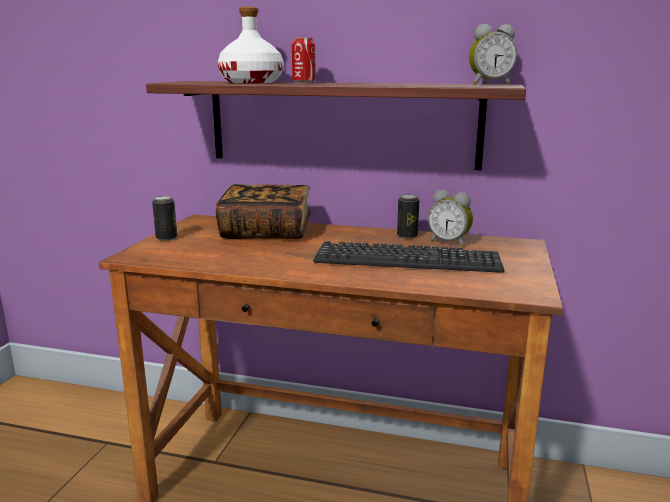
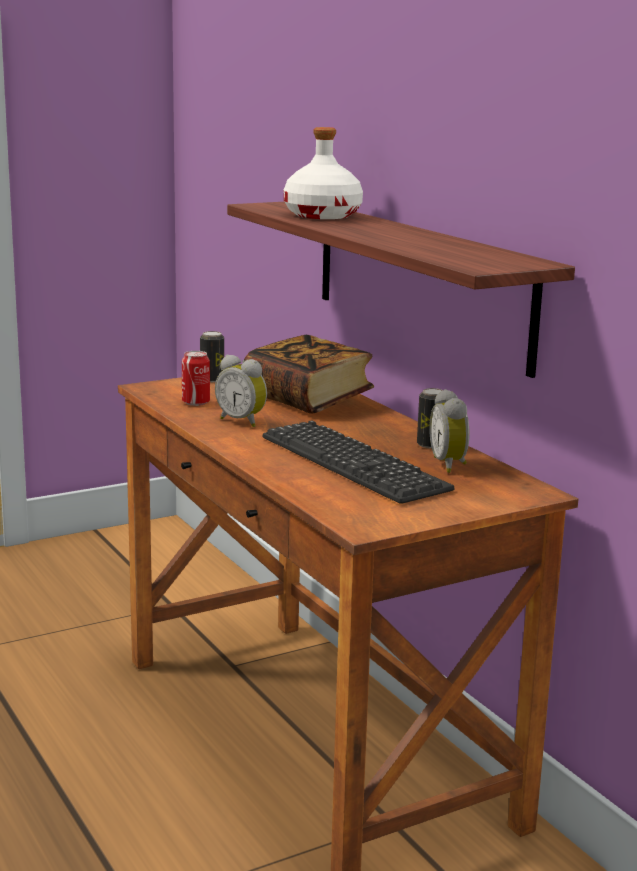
camera: 45 degrees right, 0 degrees up
(303, 82) = (364, 224): can -> can (196, 402)
(489, 84) = (516, 260): alarm clock -> alarm clock (243, 421)

